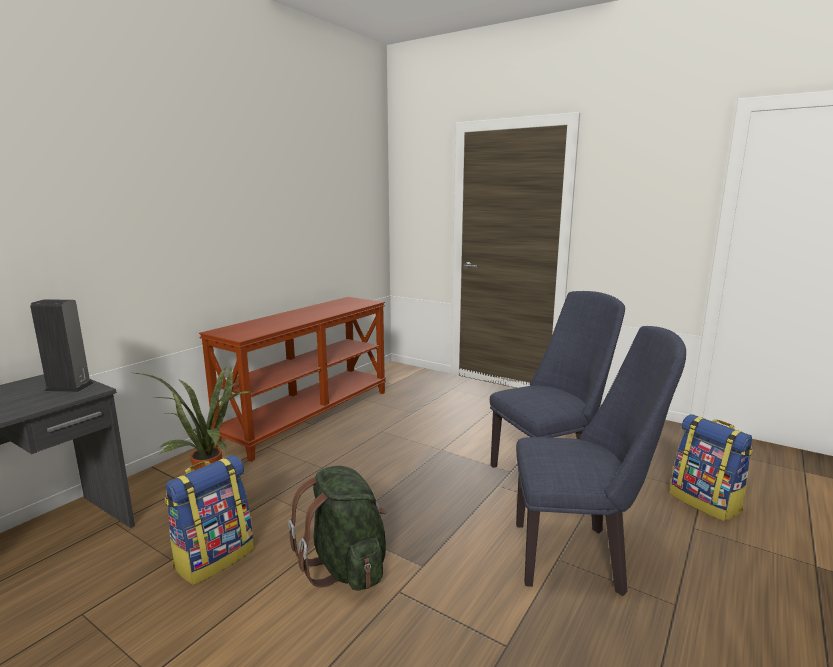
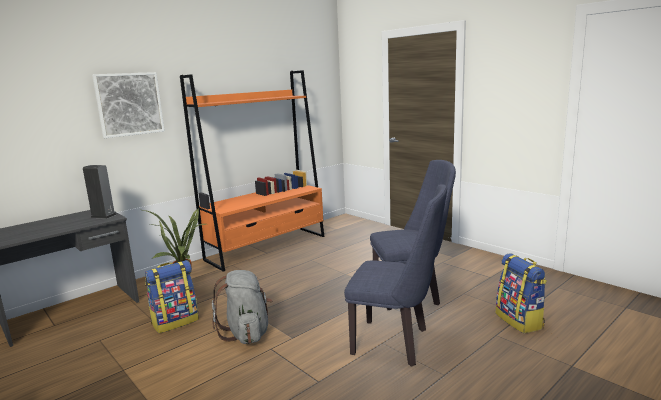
camera: 15 degrees right, 0 degrees up
(105, 199) = (129, 104): none -> picture
(308, 416) = (267, 247): brown console table -> orange bookcase
(346, 566) = (247, 333): green backpack -> grey backpack

